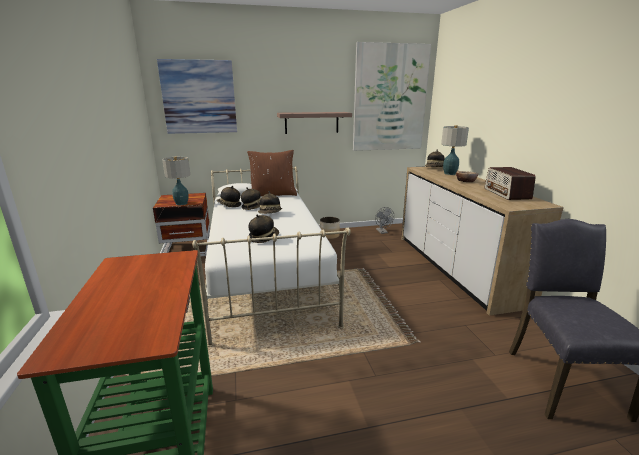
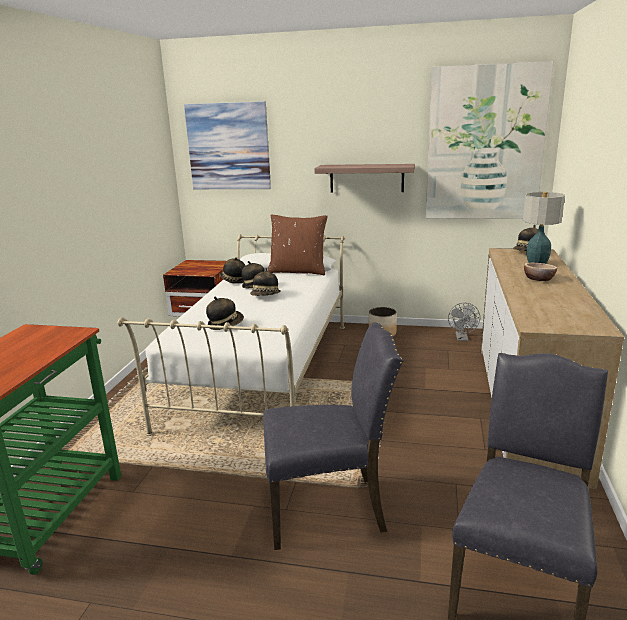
camera: 25 degrees right, 0 degrees up
(181, 203) = (194, 272): table lamp -> none
(405, 366) = (329, 509): none -> grey chair
(507, 194) = (568, 305): radio -> none

